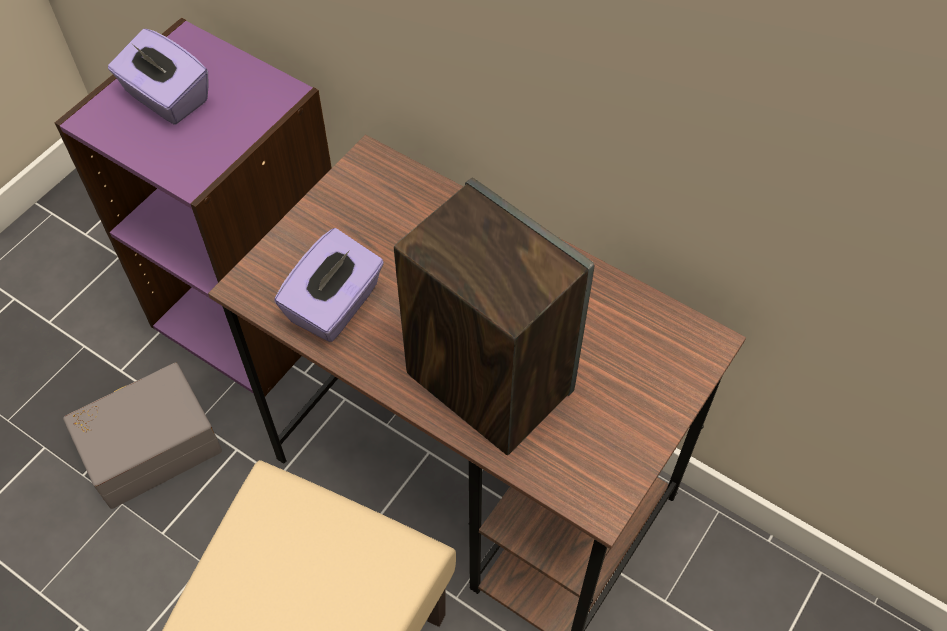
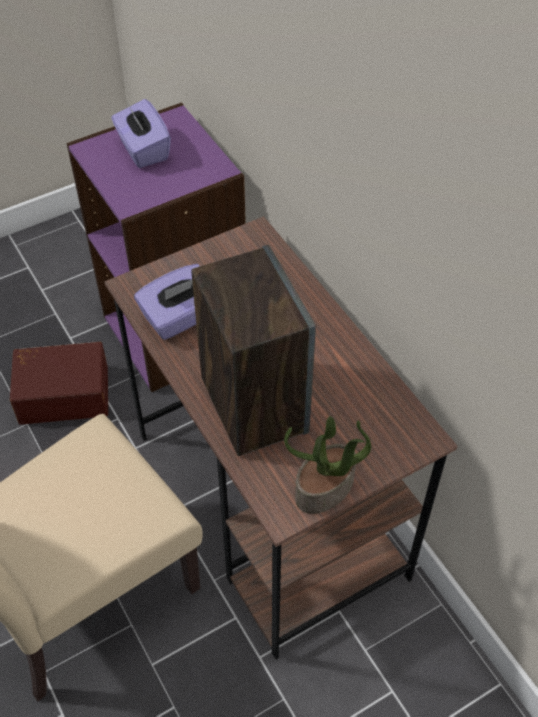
camera: 25 degrees right, 5 degrees down
(149, 444) = (63, 392): grey storage box -> brown storage box
(630, 452) = (325, 489): none -> potted plant

